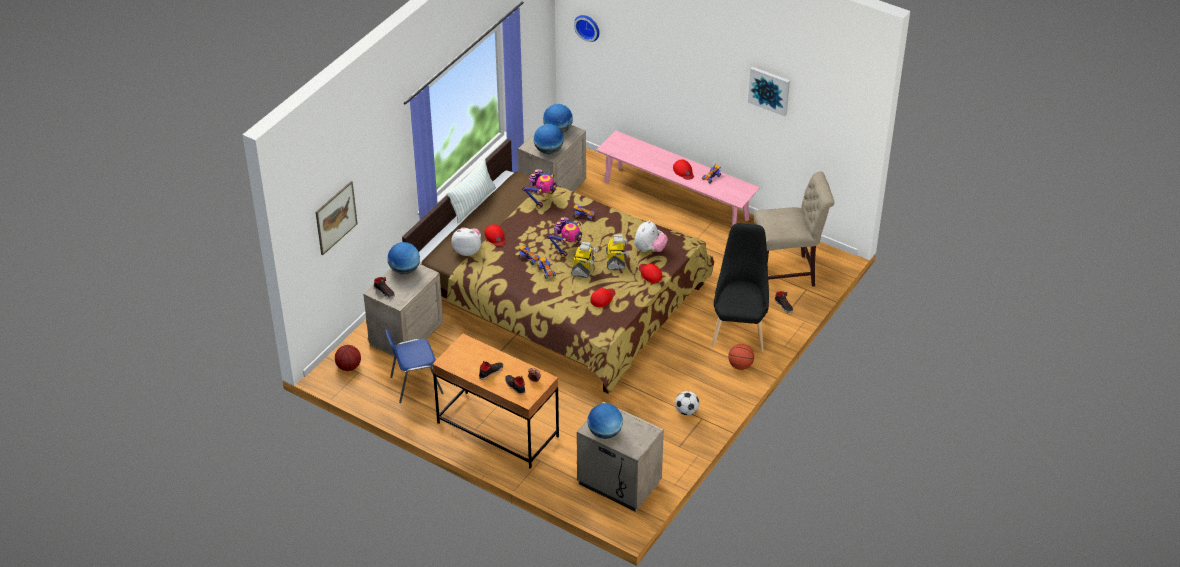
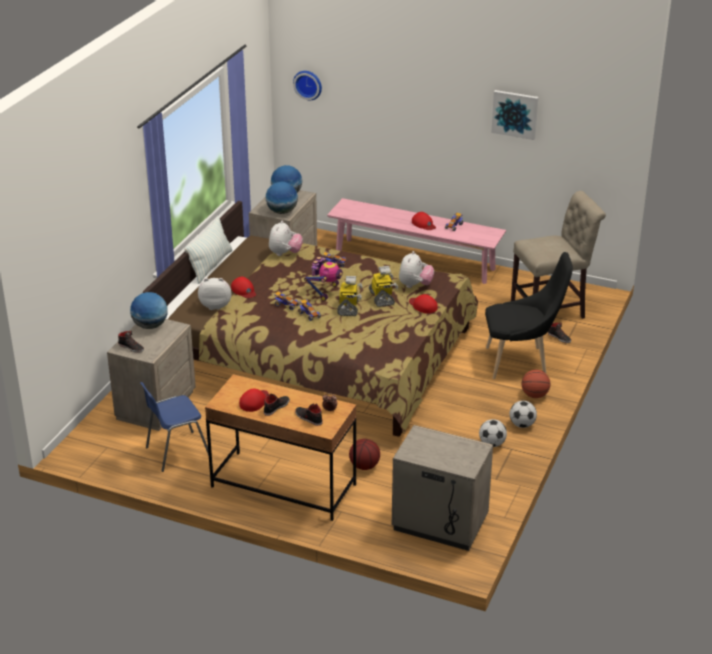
camera: 10 degrees left, 10 degrees down
(336, 217) = (70, 258): picture -> none
(349, 367) = (95, 443): basketball -> basketball (364, 466)
(541, 198) = (285, 253): toy robot -> plush toy
(603, 298) = (379, 332): red cap -> red cap (254, 401)
(604, 433) = (426, 455): globe -> none
(719, 395) = (522, 425): none -> football
(739, 329) = (521, 362): black chair -> black chair turned 90 degrees clockwise

